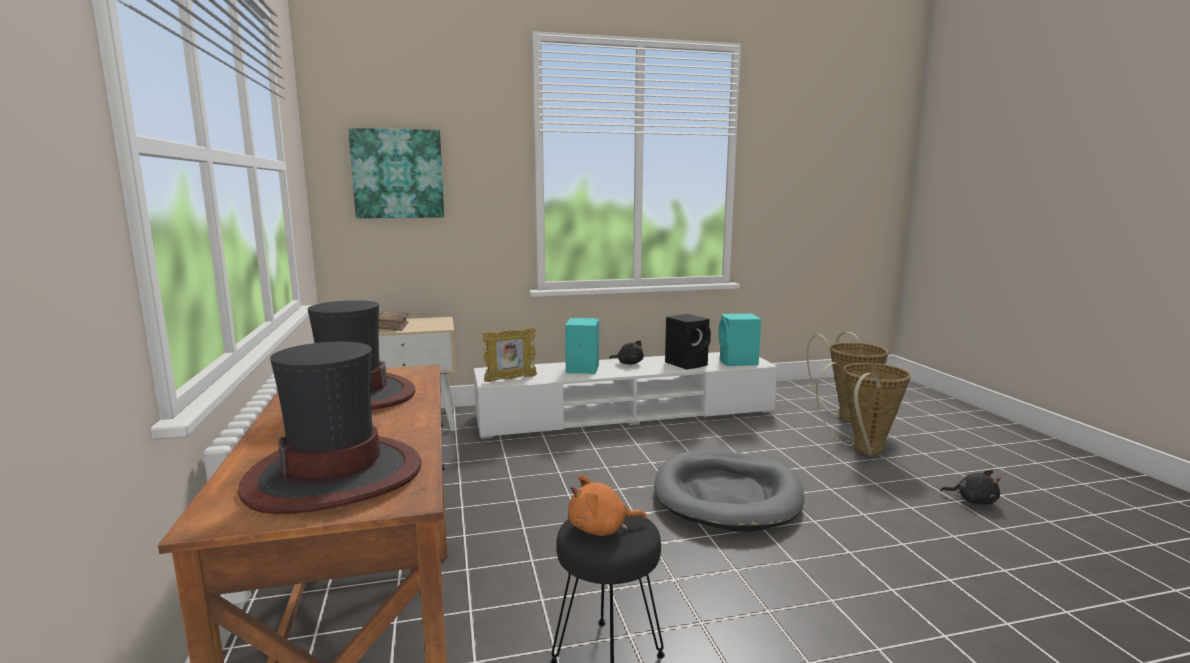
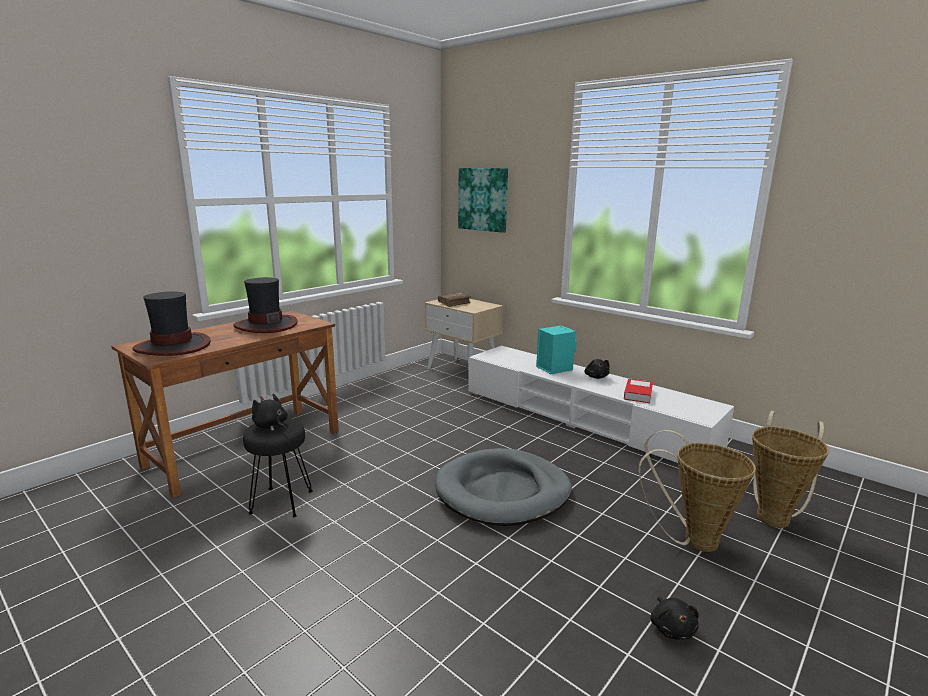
camera: 55 degrees right, 5 degrees up
(510, 379) = (497, 358): picture frame -> none
(601, 529) = (271, 426): orange plush toy -> black plush toy
(687, 364) = (638, 394): black speaker -> book
(738, 362) = (685, 410): turquoise speaker -> none

